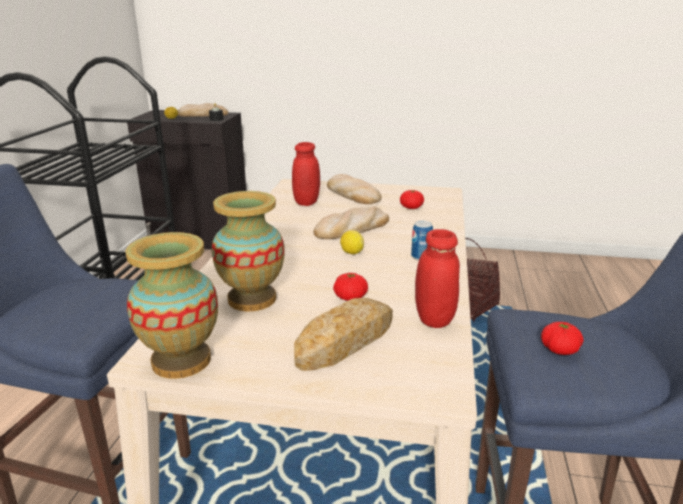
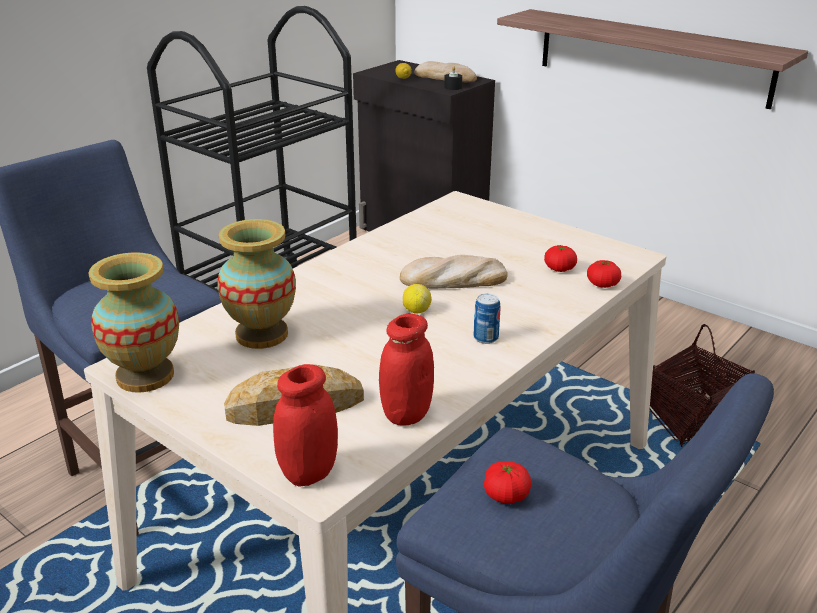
camera: 30 degrees right, 5 degrees up
(306, 202) = (443, 231): red jar -> red jar (309, 473)
(350, 297) = (353, 362): tomato -> tomato (602, 284)
(352, 194) = (510, 231): bread -> none
(358, 79) = (652, 57): none -> shelf

